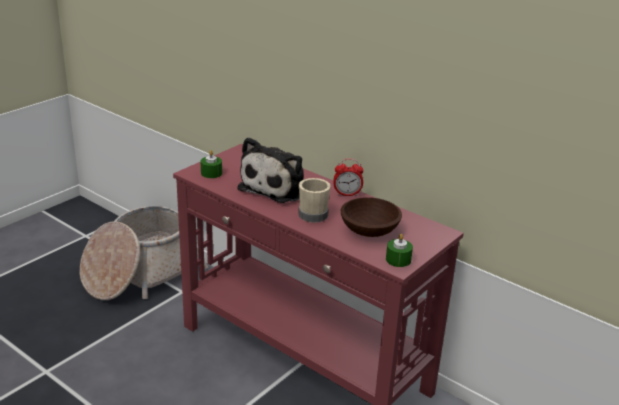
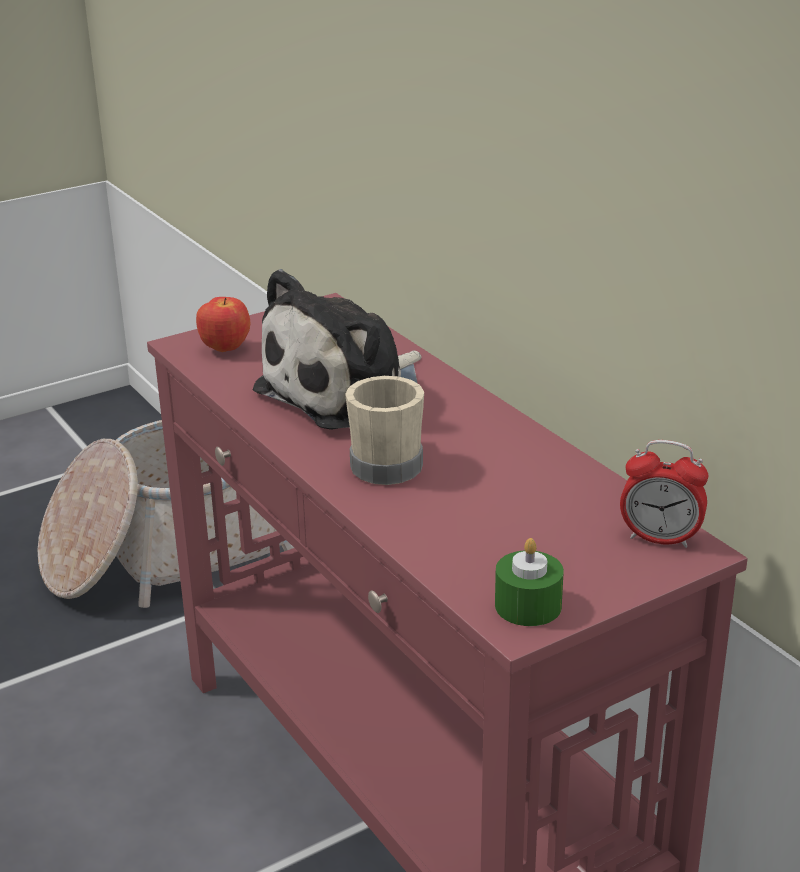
camera: 20 degrees right, 0 degrees up
(211, 173) = (226, 349): green candle -> apple
(347, 194) = (500, 427): alarm clock -> alarm clock (660, 539)
(369, 231) = (499, 522): brown bowl -> none

